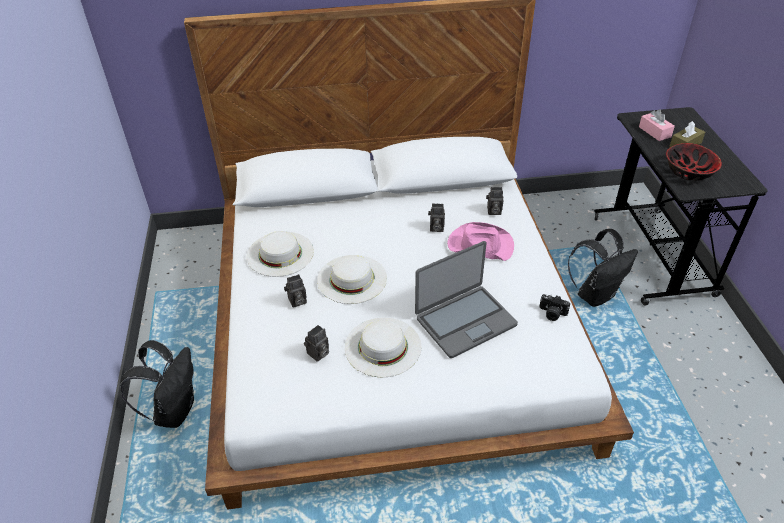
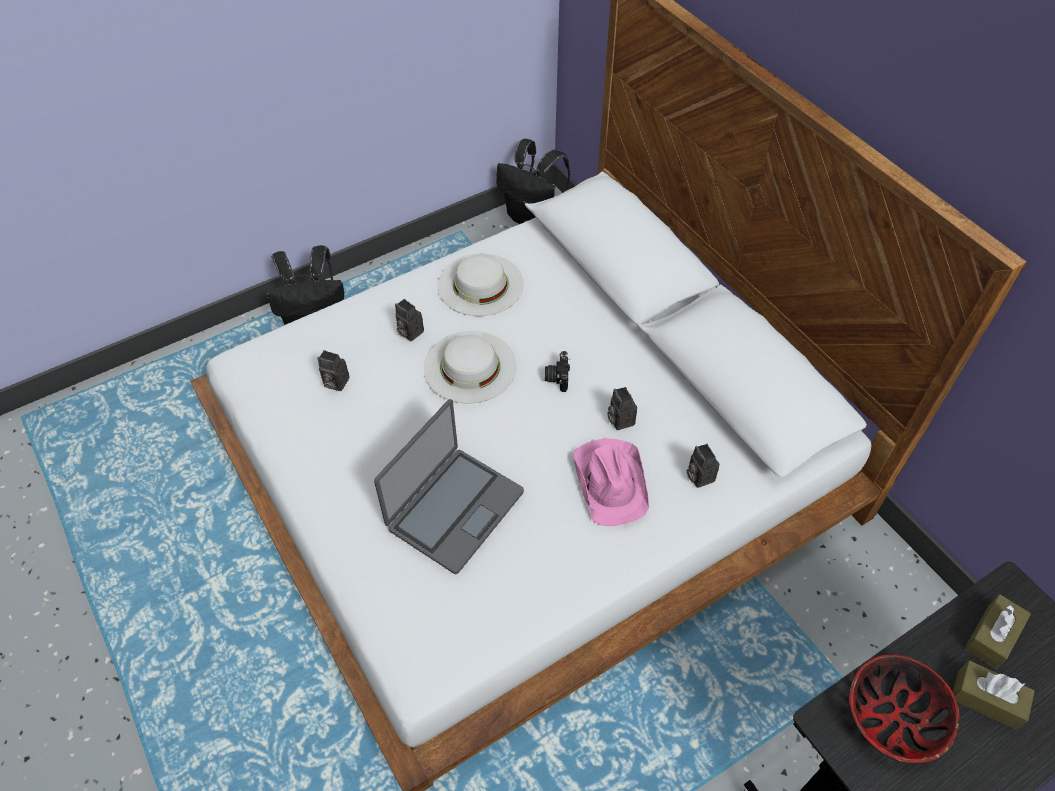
camera: 65 degrees right, 10 degrees up
(383, 346) = (375, 438): white hat -> none
(465, 321) = (454, 509): laptop -> laptop turned 90 degrees counterclockwise
(552, 313) = (515, 610): camera -> camera (557, 377)
(595, 294) = (725, 709): black backpack -> black backpack (533, 218)
(654, 132) = (992, 636): pink tissue box -> brown tissue box

